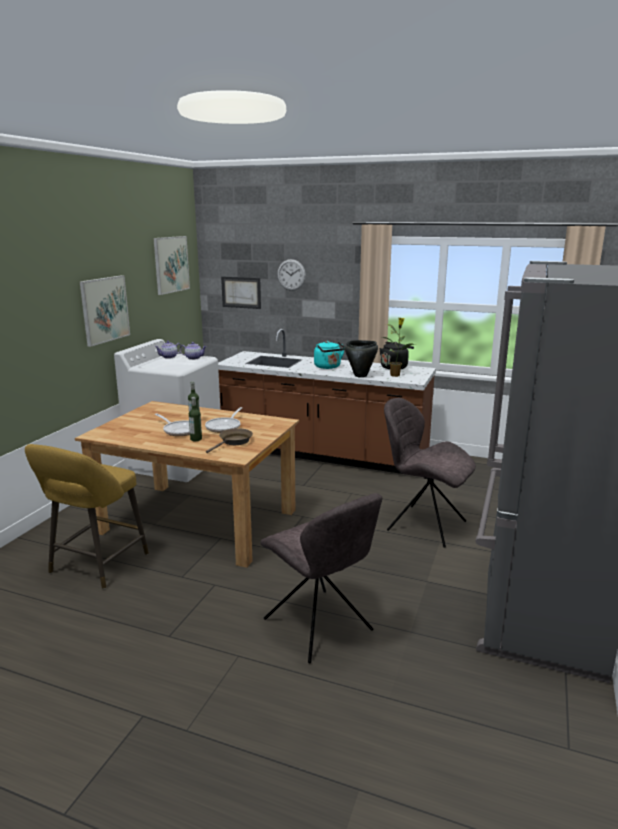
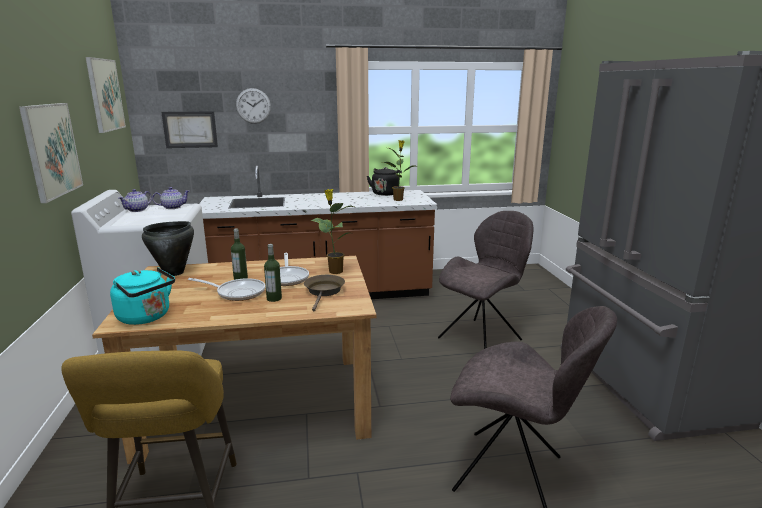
camera: 30 degrees left, 0 degrees up
(264, 428) = (335, 271): none -> potted plant
(328, 367) = (324, 200): turquoise kettle -> turquoise kettle (146, 317)
(360, 375) = (368, 204): black cooking pot -> black cooking pot (174, 273)
(423, 525) = (482, 338): grey chair -> grey chair turned 135 degrees clockwise

